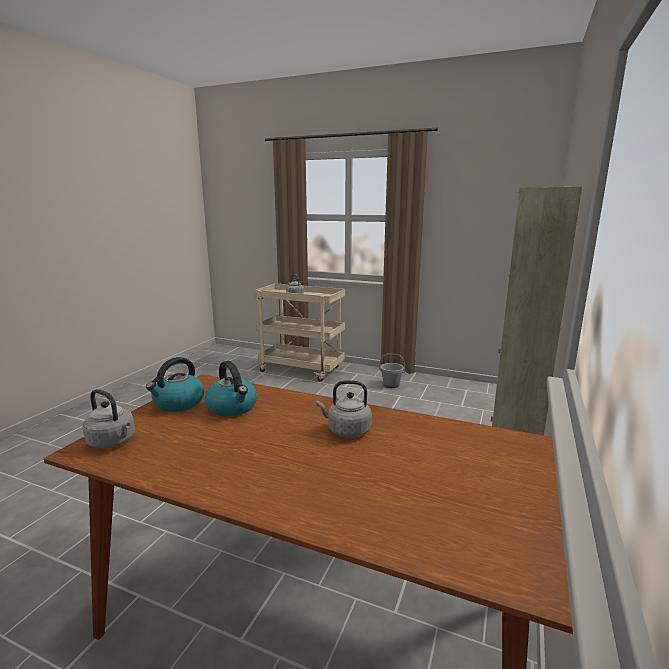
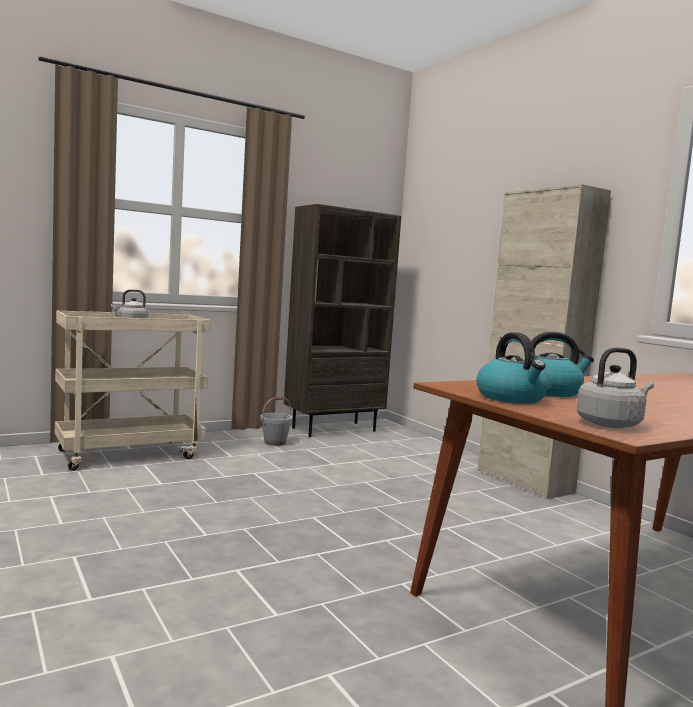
camera: 55 degrees left, 10 degrees down
(346, 431) = (640, 387): grey kettle -> none
(458, 386) = (334, 429): none -> brown bookcase

